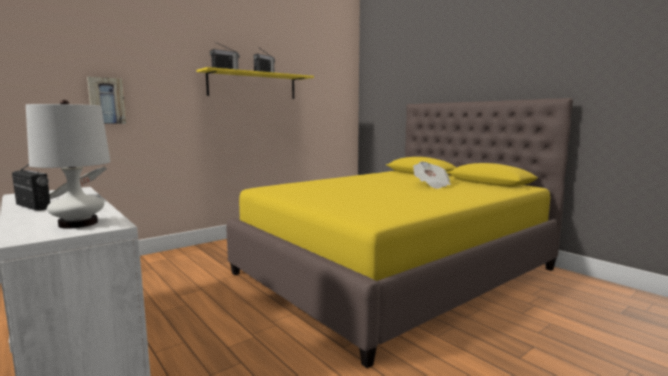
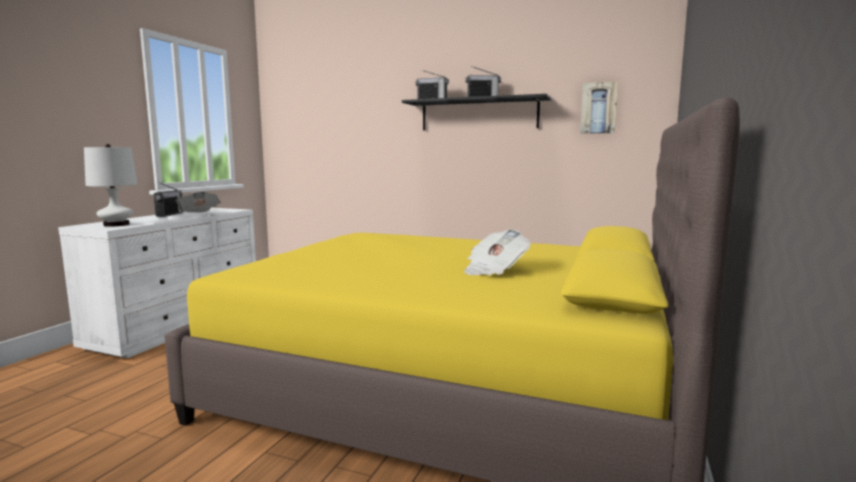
camera: 60 degrees right, 0 degrees up
(106, 101) = (338, 140): picture -> picture (598, 108)
(253, 85) = (479, 115): yellow shelf -> black shelf

